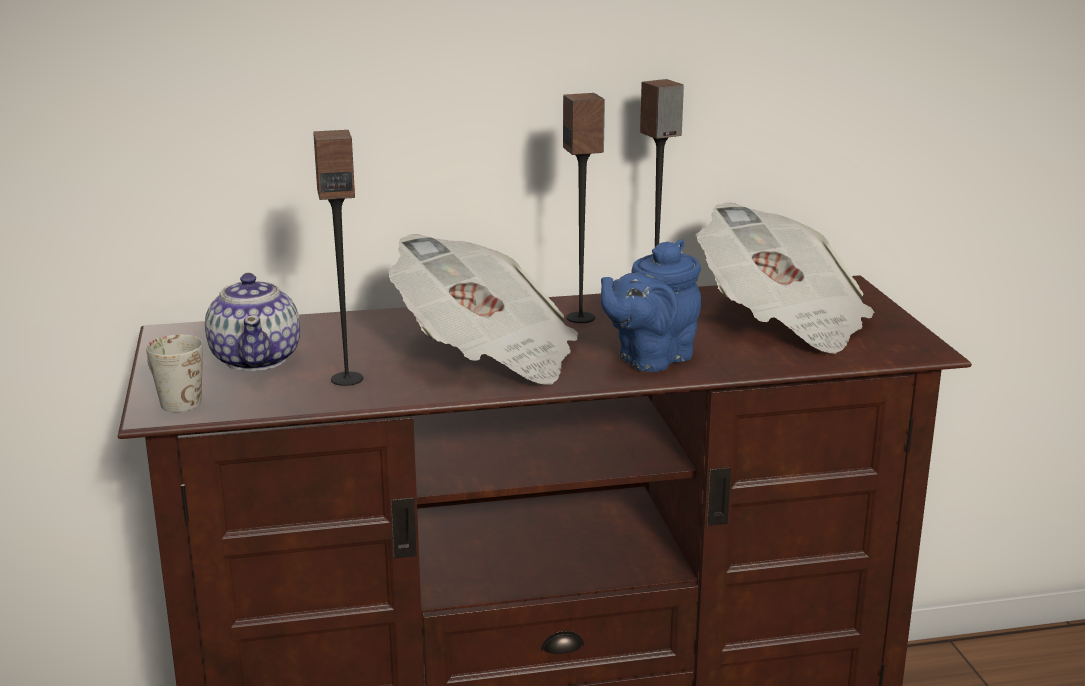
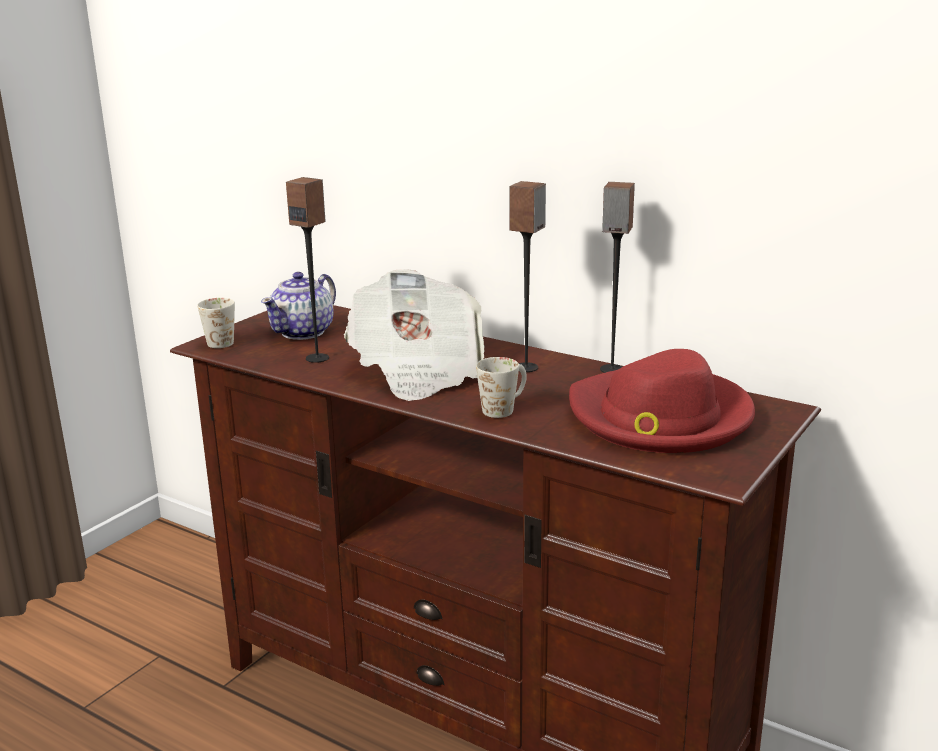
camera: 45 degrees right, 0 degrees up
(650, 359) = (504, 408): blue teapot -> white mug
(783, 322) = (659, 417): newspaper -> red hat

